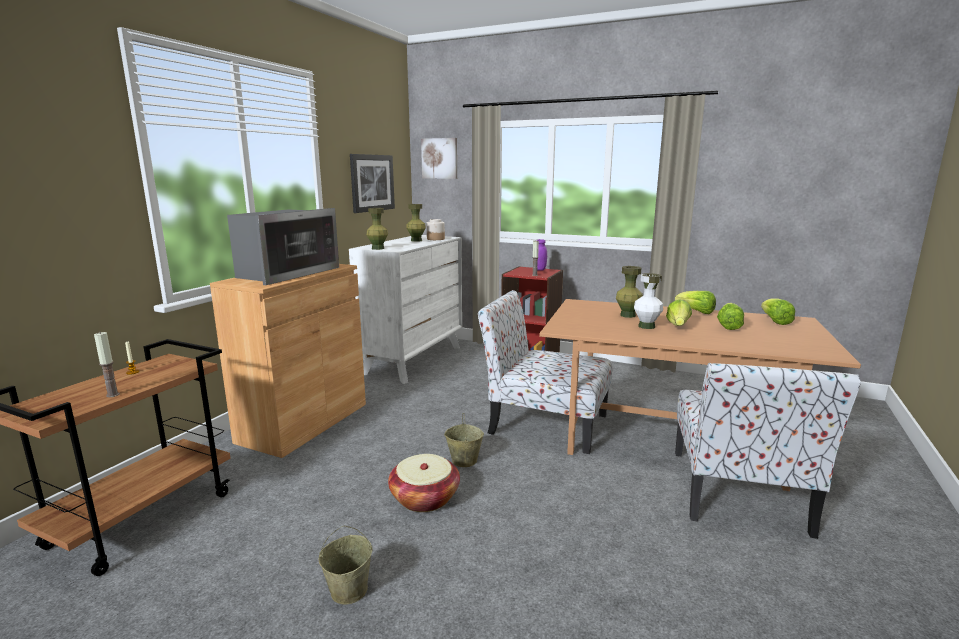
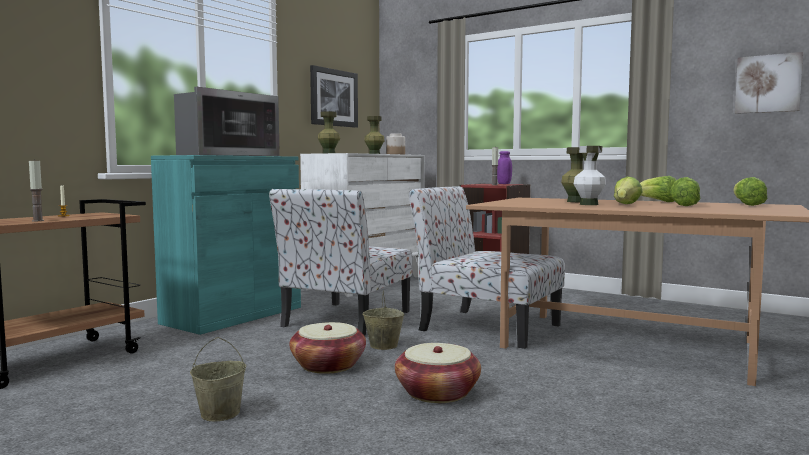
camera: 10 degrees right, 10 degrees down
(304, 422) = (233, 315): brown cabinet -> turquoise cabinet
(440, 158) = (407, 78): picture -> picture (768, 84)
(538, 531) = (437, 393): none -> basket
(738, 493) = (689, 383): chair -> chair (345, 320)

